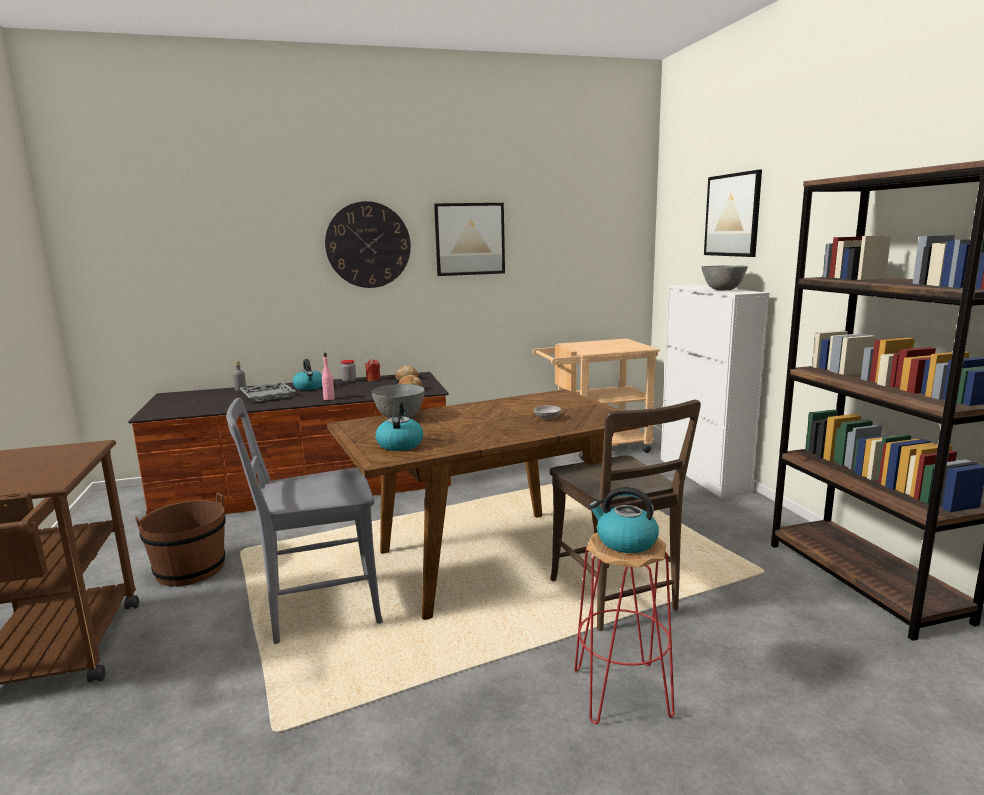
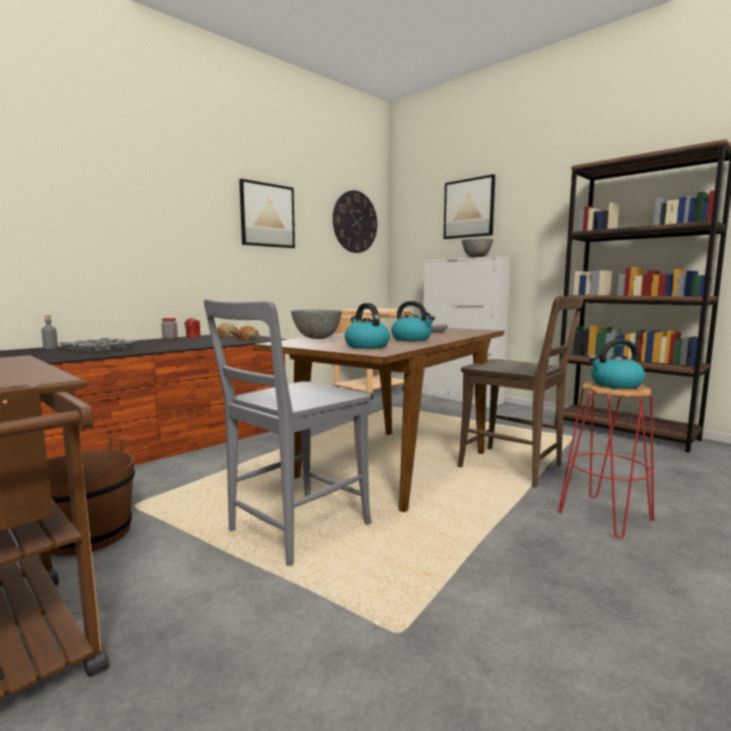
camera: 30 degrees left, 5 degrees down
(309, 387) = (135, 343): kettle -> kettle (412, 339)
(329, 399) = (179, 347): pink bottle -> none
(368, 245) = (182, 208): wall clock -> wall clock (355, 222)

